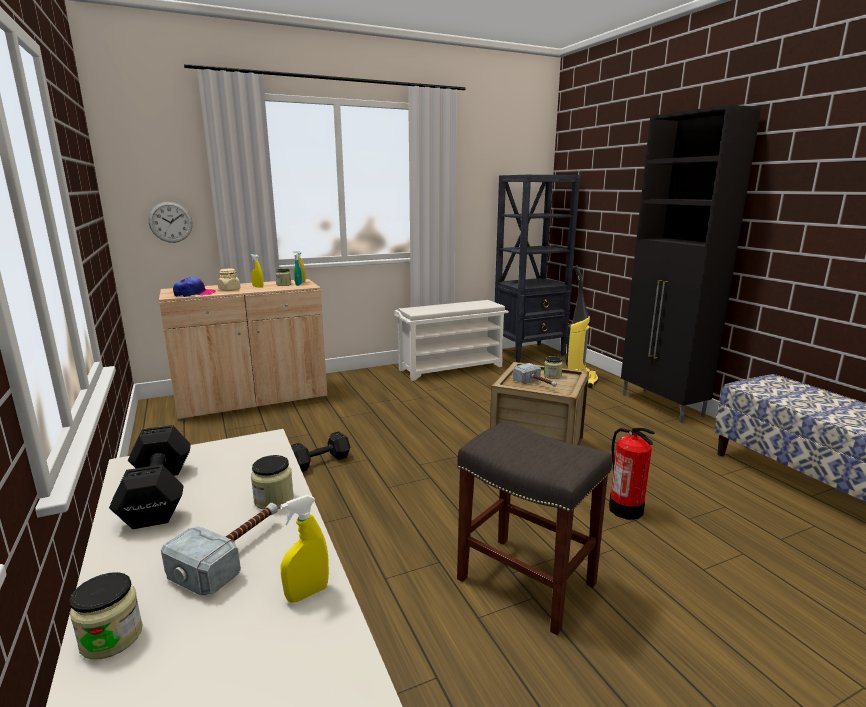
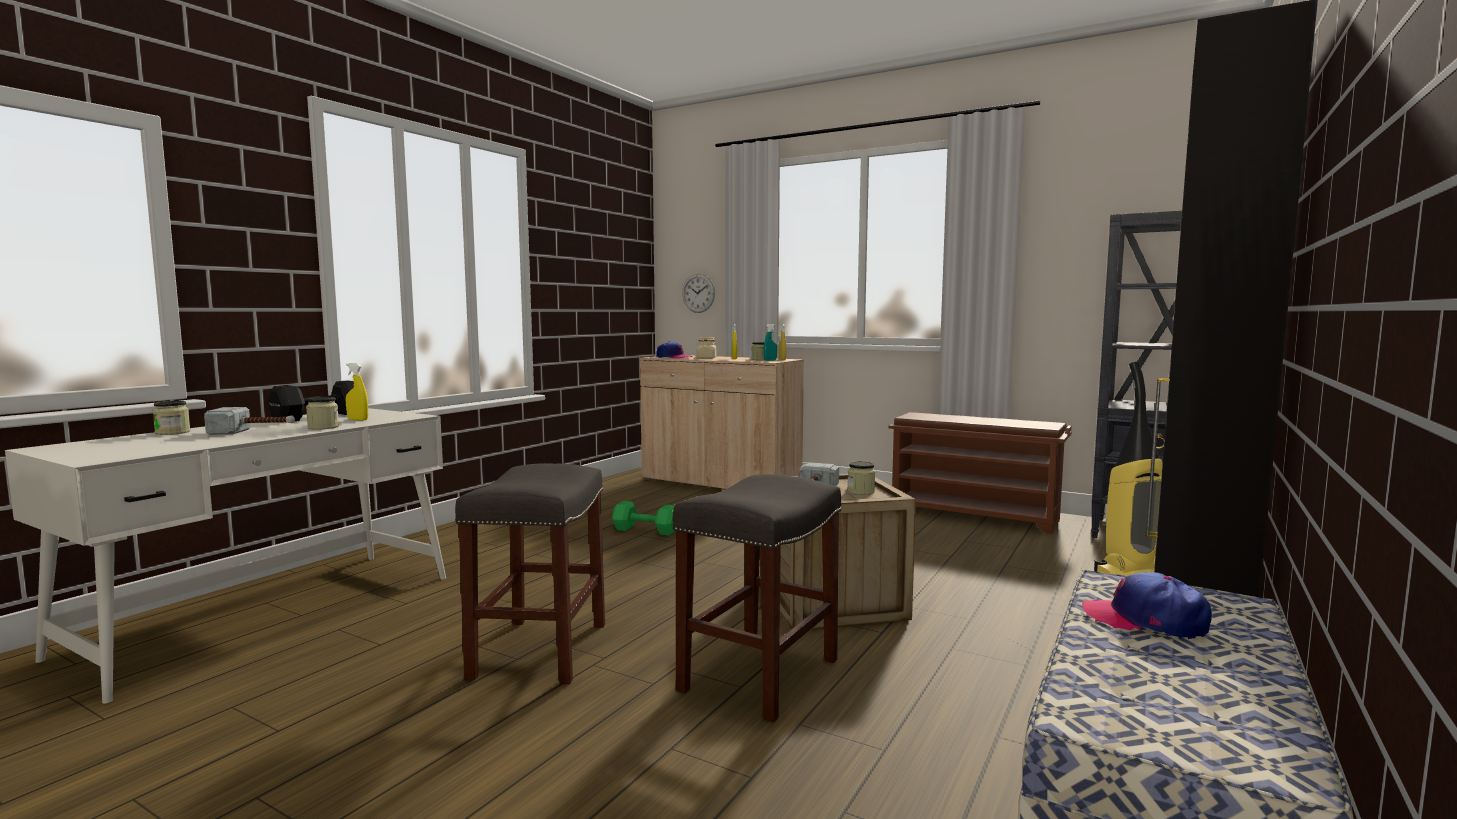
camera: 55 degrees right, 10 degrees down
(307, 593) = (211, 443): yellow spray bottle -> yellow spray bottle (357, 420)
(321, 462) = (647, 531): black dumbbell -> green dumbbell
(451, 368) = (975, 515): white shoe rack -> brown shoe rack
(625, 509) = (759, 676): fire extinguisher -> grey stool
(795, 398) = (1145, 620): none -> cap

